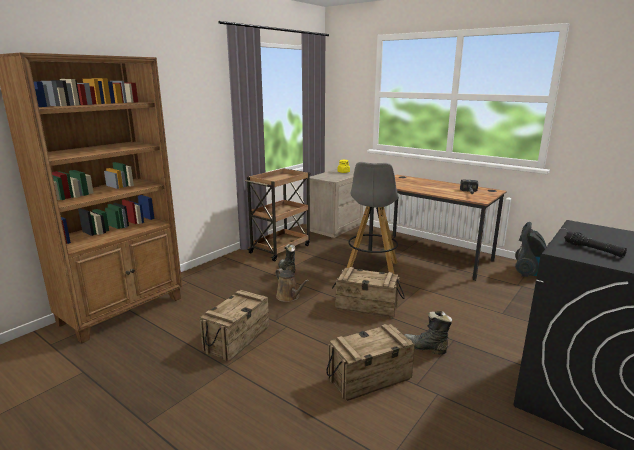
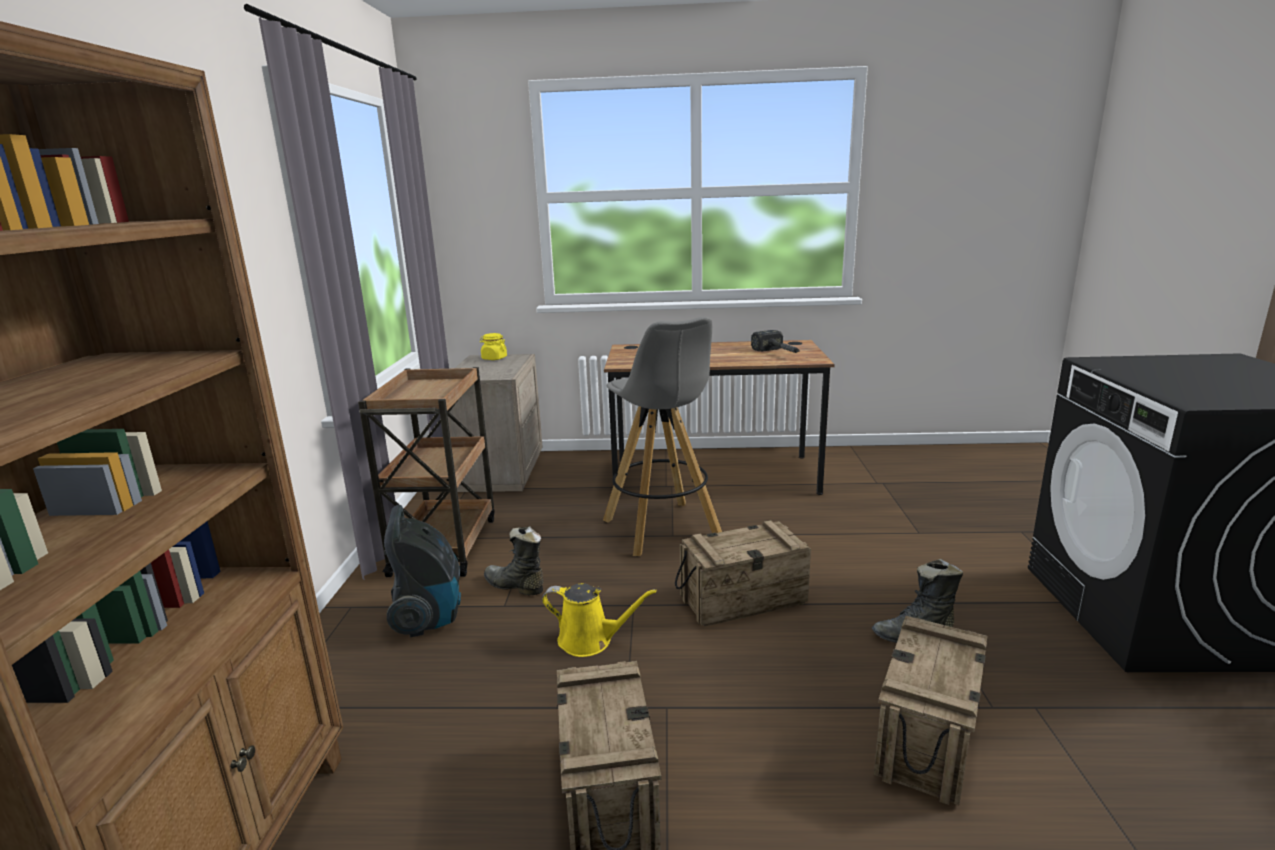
camera: 35 degrees left, 0 degrees up
(289, 297) = (590, 640): brown watering can -> yellow watering can
(528, 272) = (862, 460): vacuum cleaner -> vacuum cleaner (429, 616)
(593, 249) = (1204, 389): black flashlight -> none

